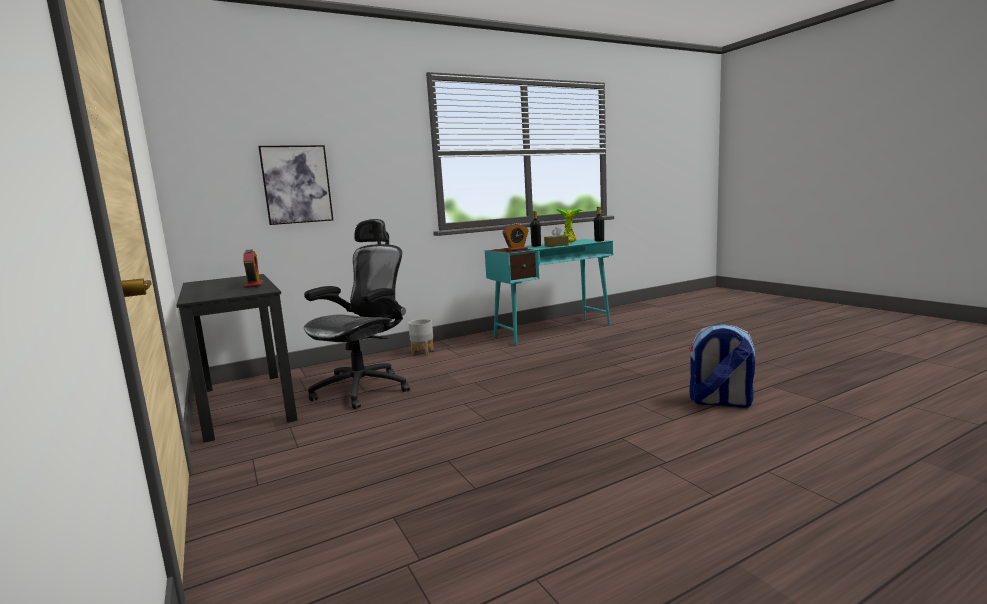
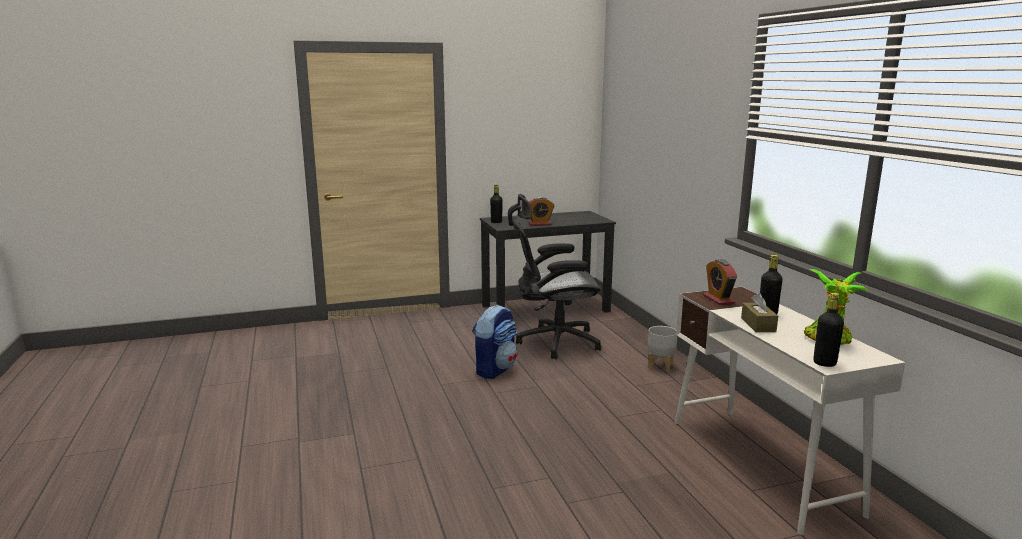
camera: 100 degrees right, 5 degrees up
(223, 296) = (496, 222): none -> black bottle
(297, 184) = (651, 148): picture -> none
(365, 388) = (554, 342): office chair -> office chair turned 135 degrees clockwise
(553, 330) = (761, 464): turquoise desk -> white desk
(720, 402) = (371, 512): backpack -> backpack (495, 369)

